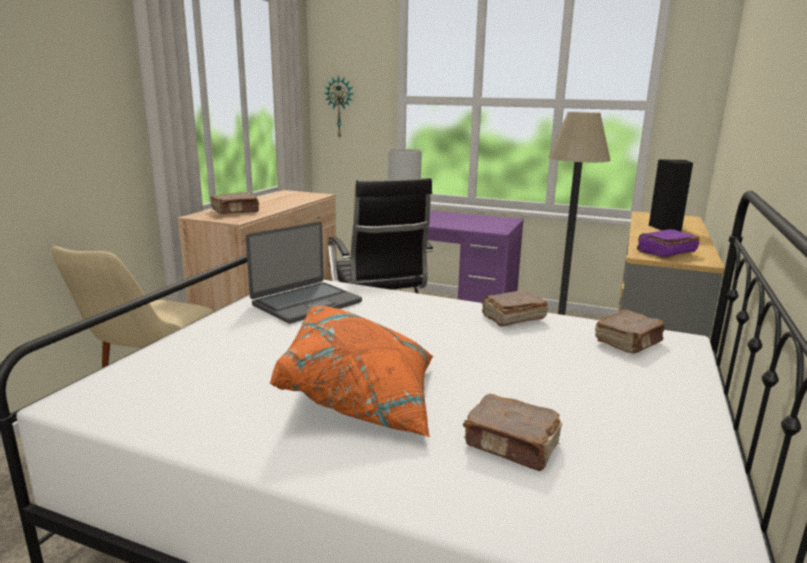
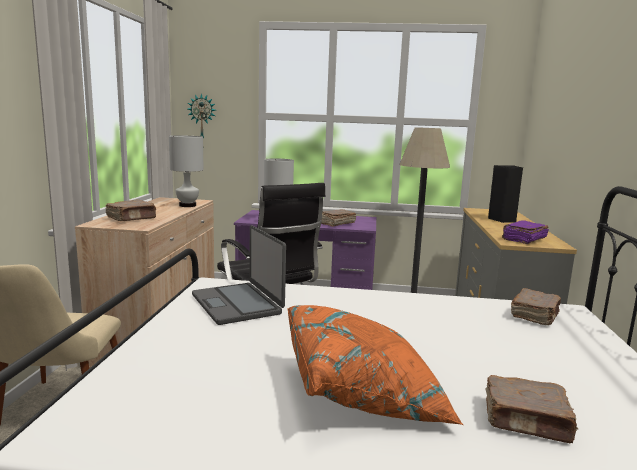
camera: 15 degrees left, 5 degrees down
(302, 199) = (187, 205): none -> white table lamp
(306, 303) = (237, 304): laptop -> laptop turned 120 degrees clockwise
(512, 318) = (429, 303): brown book -> brown book (336, 223)

